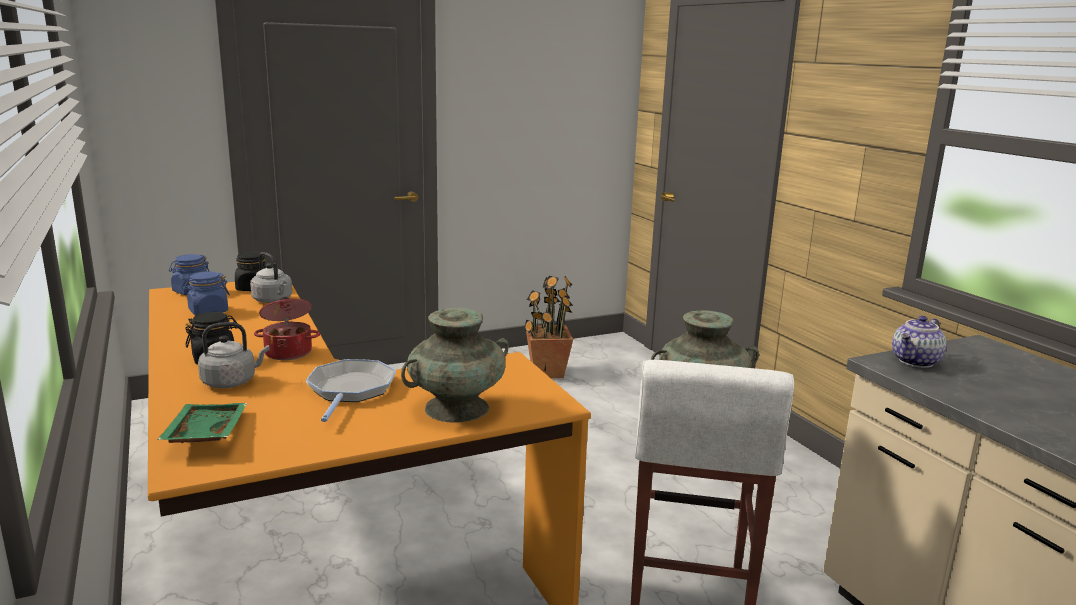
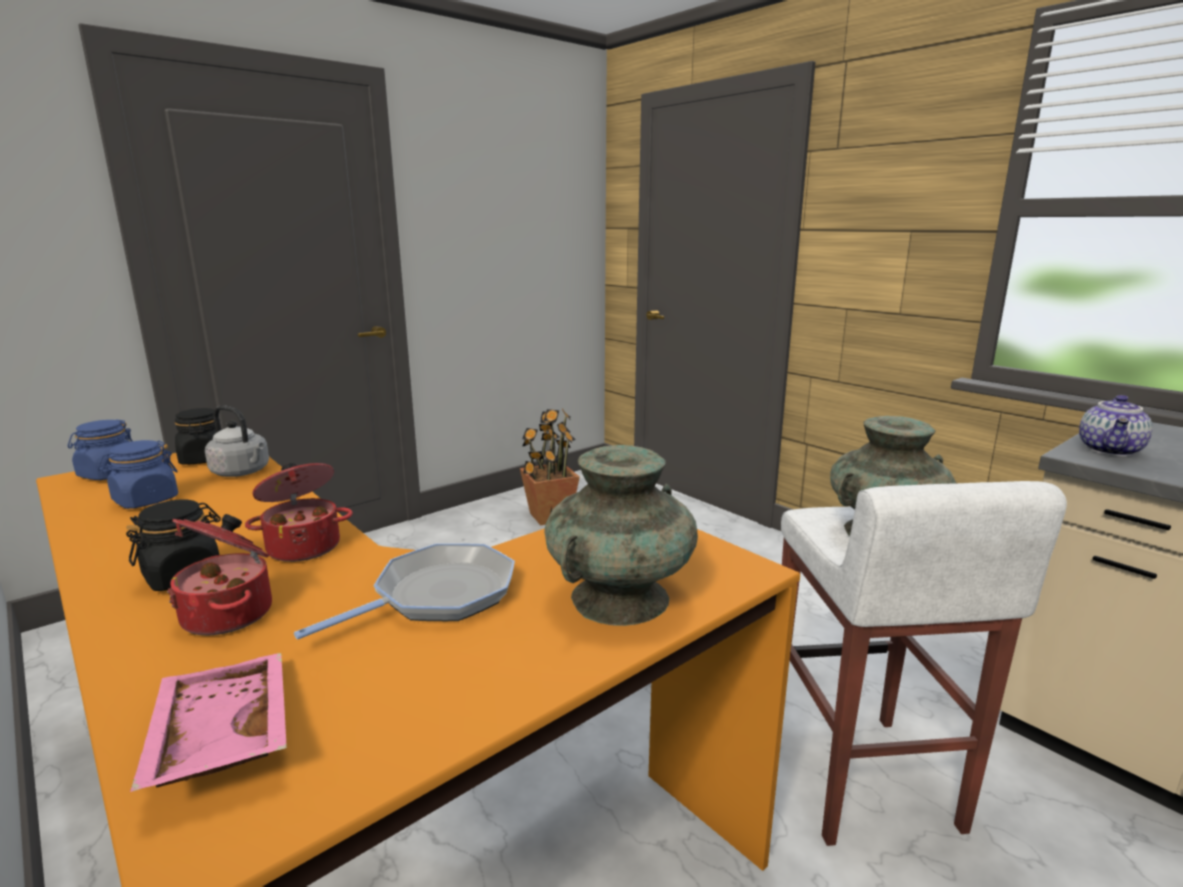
camera: 15 degrees left, 0 degrees up
(204, 434) = (218, 737): green tray -> pink tray
(232, 382) = (231, 613): grey kettle -> cooking pot
(350, 390) = (438, 595): frying pan -> frying pan turned 60 degrees clockwise

